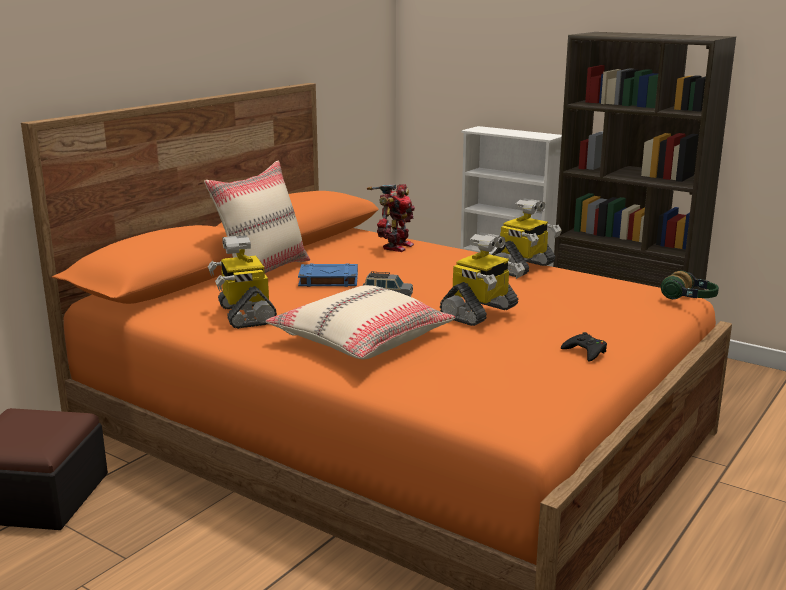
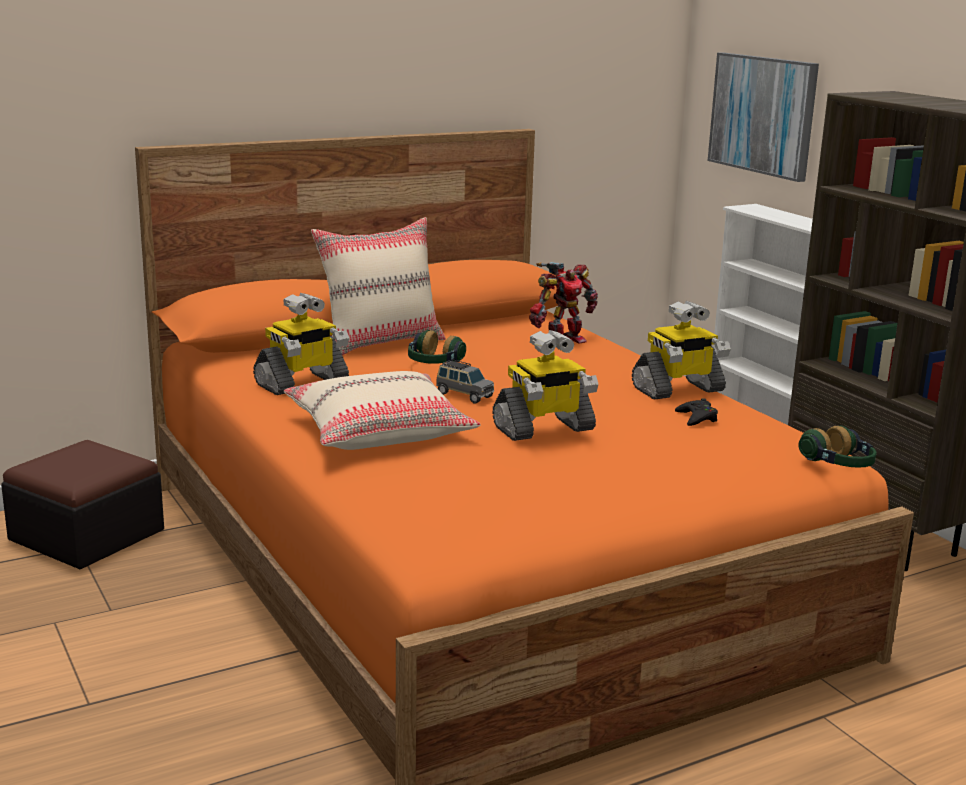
camera: 25 degrees right, 0 degrees up
(245, 314) = (302, 383): toy robot -> toy robot turned 135 degrees counterclockwise
(327, 280) = (433, 364): blue book -> headphones
(474, 59) = (763, 115): none -> picture
(585, 352) = (603, 495): black game controller -> black game controller (696, 418)

